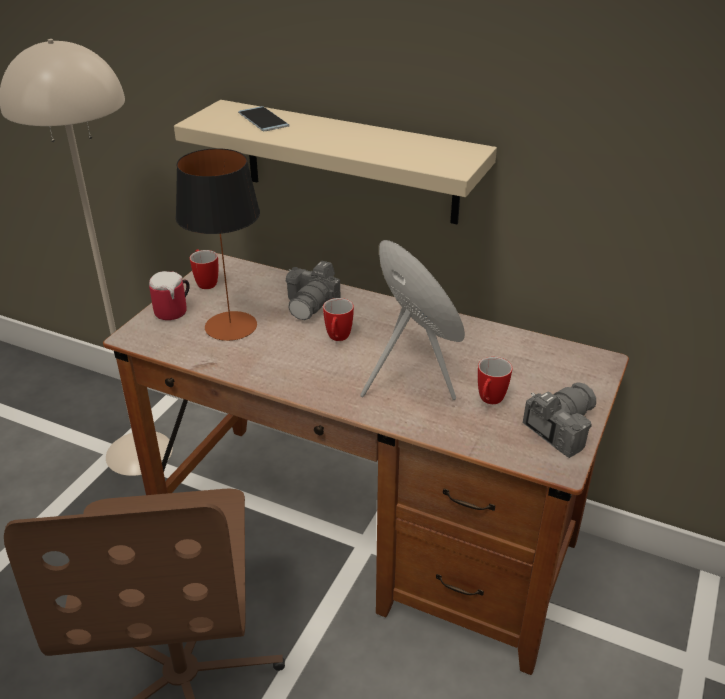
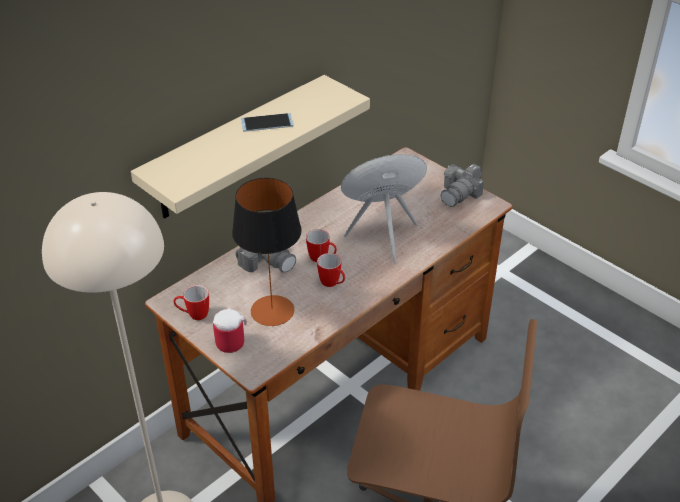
camera: 70 degrees left, 5 degrees up
(263, 119) = (200, 156): phone -> phone (267, 123)
(489, 401) = (424, 212): mug -> mug (332, 284)
(558, 427) = (460, 194): camera -> camera turned 120 degrees counterclockwise

